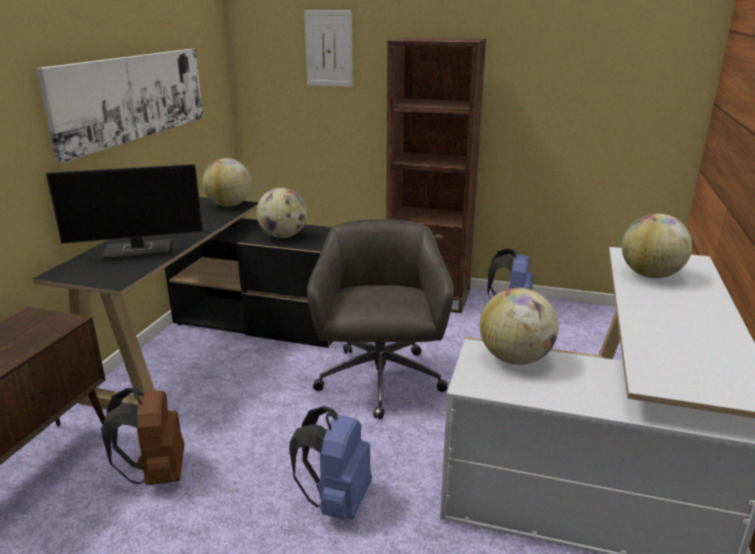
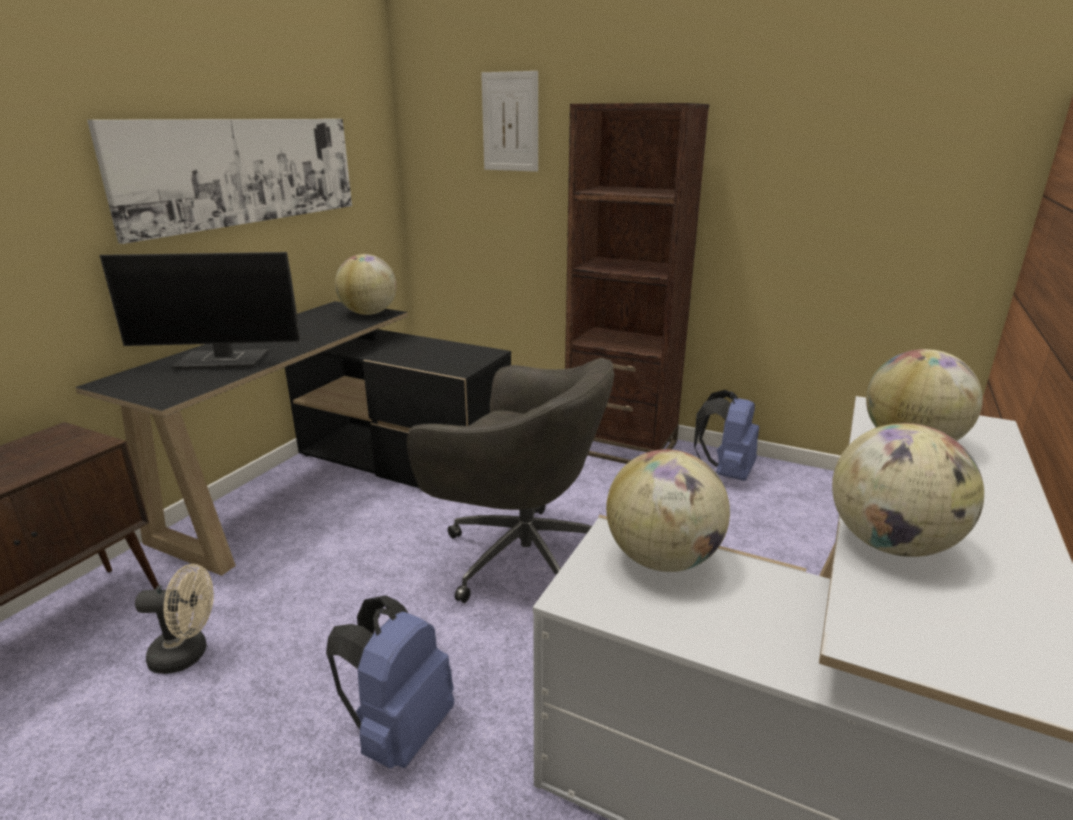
camera: 10 degrees right, 0 degrees up
(156, 474) = (188, 654): brown backpack -> beige fan
(283, 236) = (424, 355): globe -> globe (890, 544)
(380, 382) = (520, 556): grey office chair -> grey office chair turned 105 degrees clockwise

